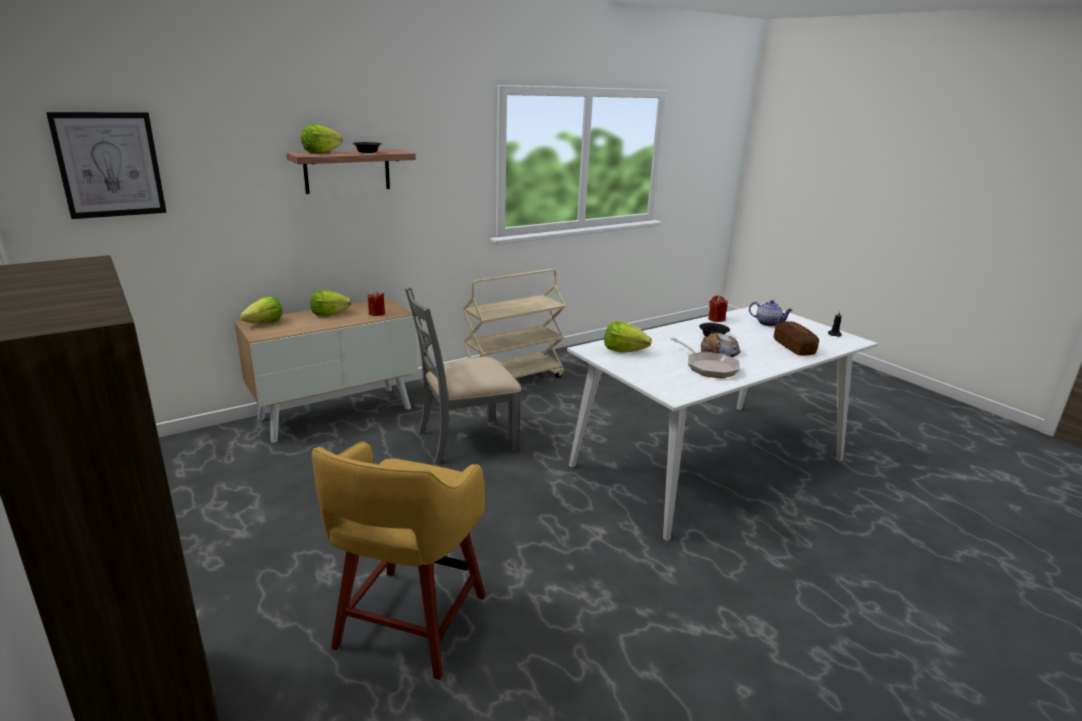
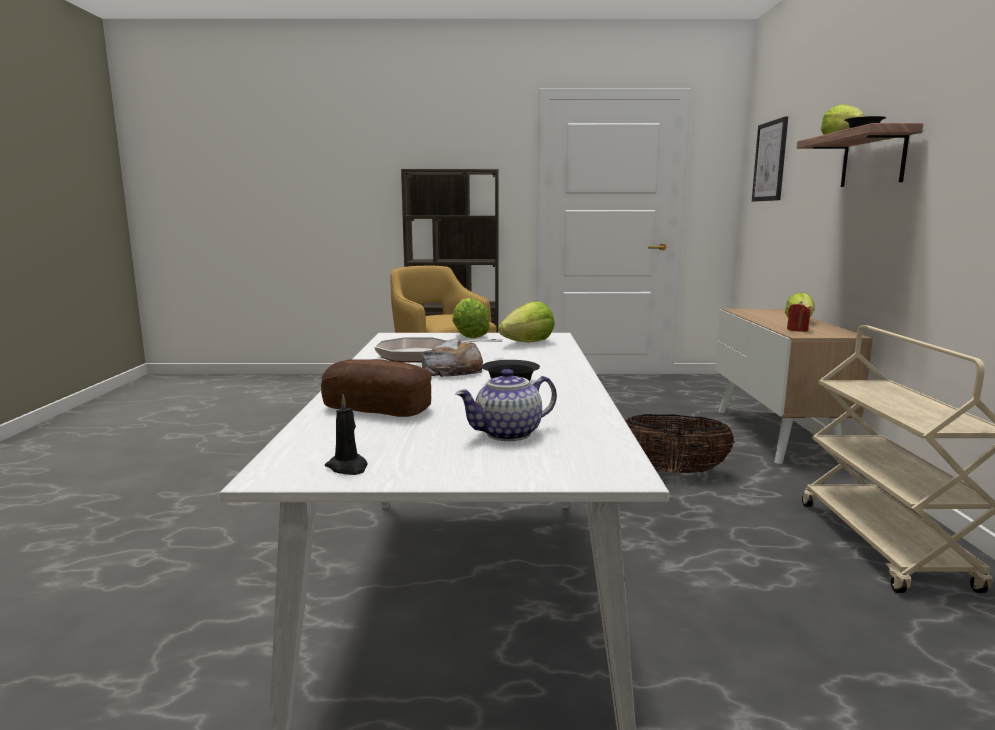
camera: 125 degrees right, 10 degrees down
(265, 323) = (774, 311): lettuce -> lettuce (469, 336)
(465, 440) = (673, 471): grey chair -> basket
(716, 319) = (586, 405): red candle -> none

